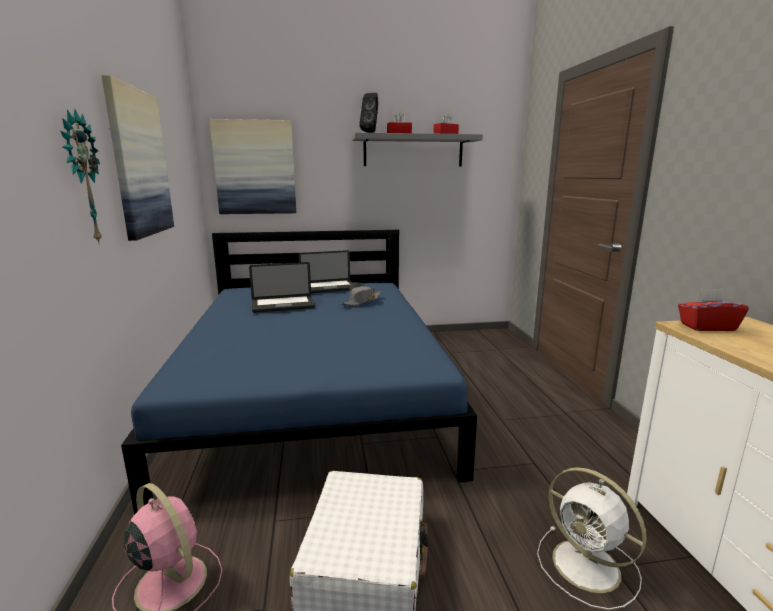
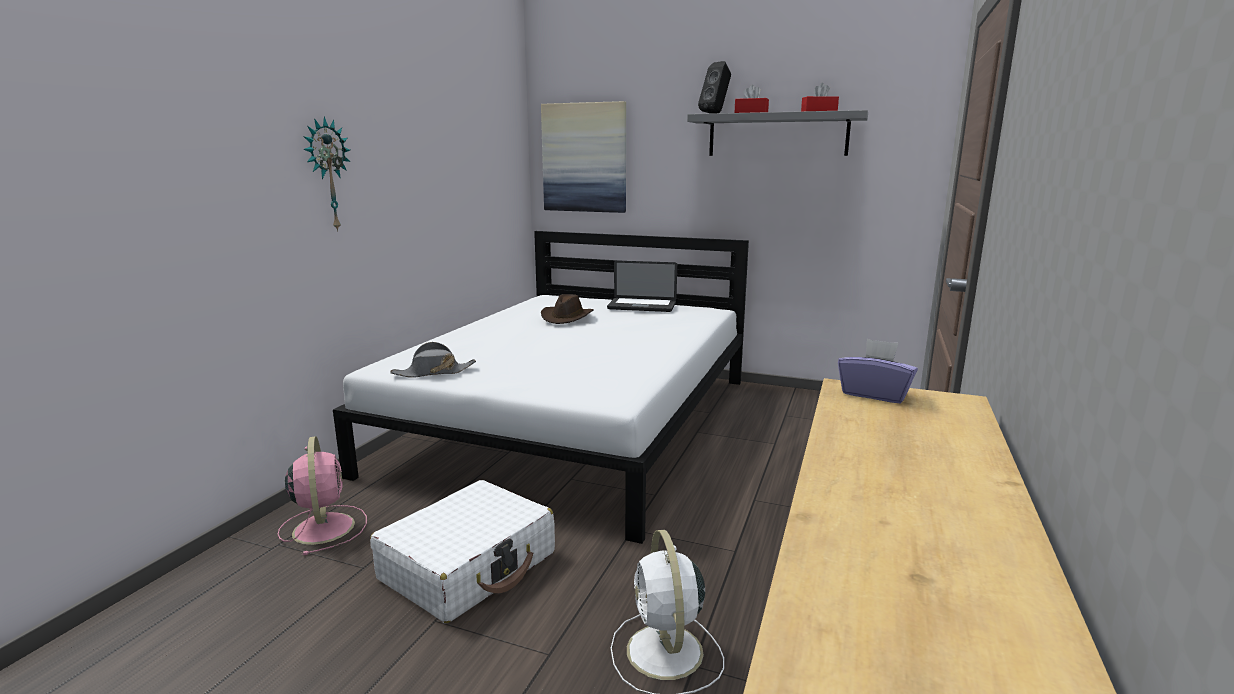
camera: 30 degrees right, 0 degrees up
(139, 163) = (415, 158): picture -> none
(283, 305) = (567, 317): laptop -> brown hat
(314, 393) = (577, 422): blue bed -> white bed
(361, 301) = (653, 325): grey hat -> grey hat (434, 372)
(707, 327) = (874, 394): red tissue box -> purple tissue box

